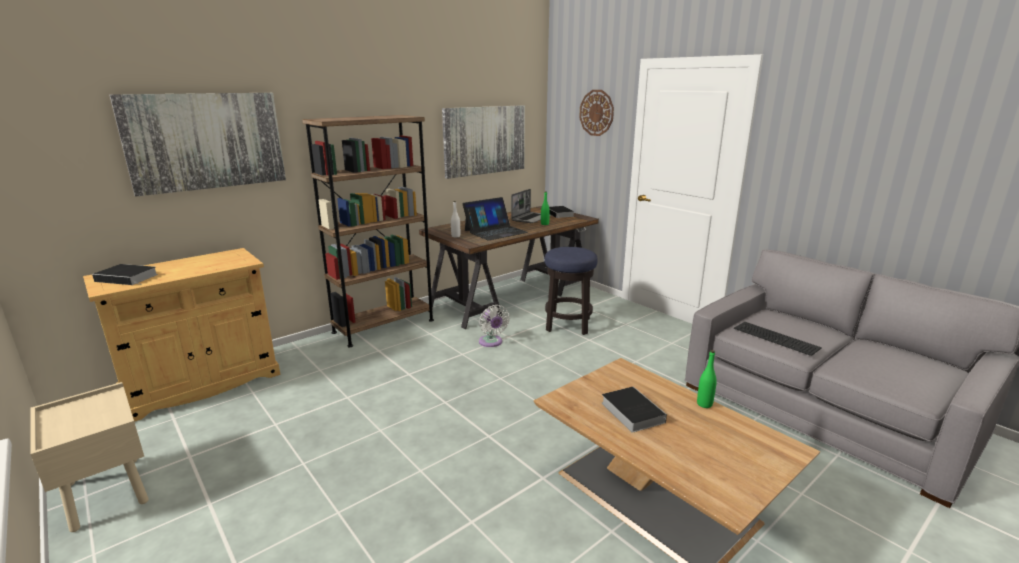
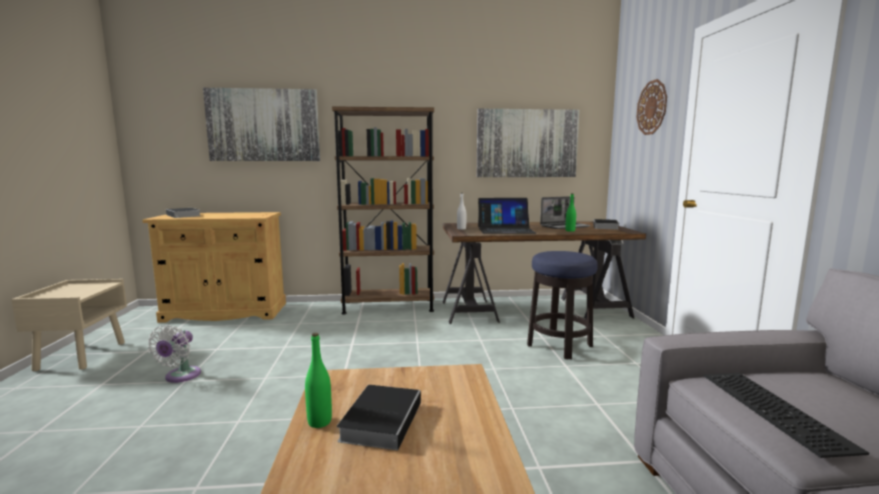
camera: 35 degrees right, 10 degrees down
(491, 342) = (457, 340): white fan -> white fan (180, 376)
(704, 404) = (495, 452): green bottle -> green bottle (319, 422)

